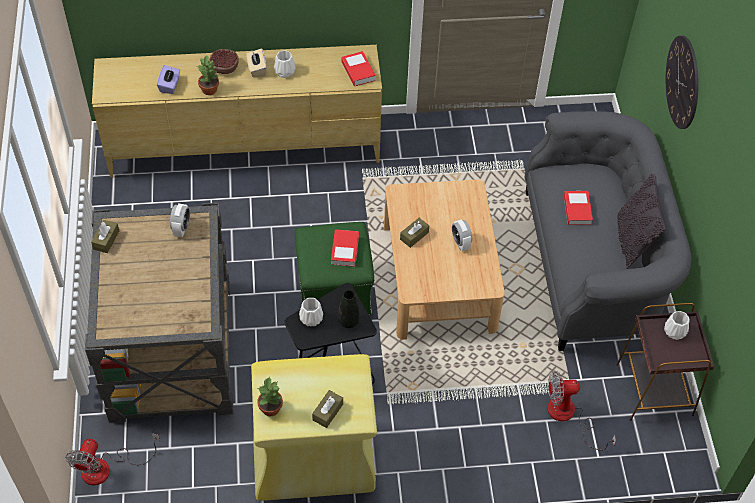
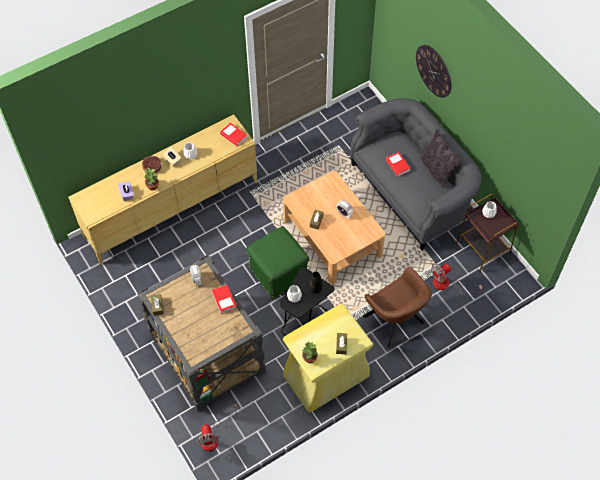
camera: 25 degrees left, 5 degrees up
(345, 250) = (283, 248): book -> book (224, 300)
(459, 433) = (395, 322): none -> brown armchair

